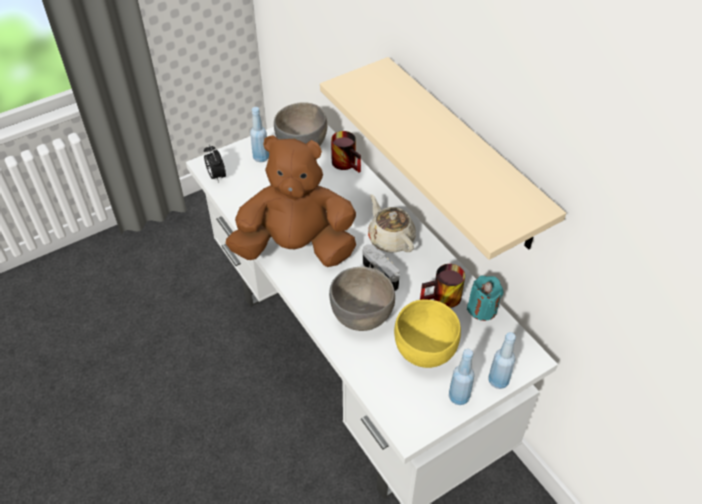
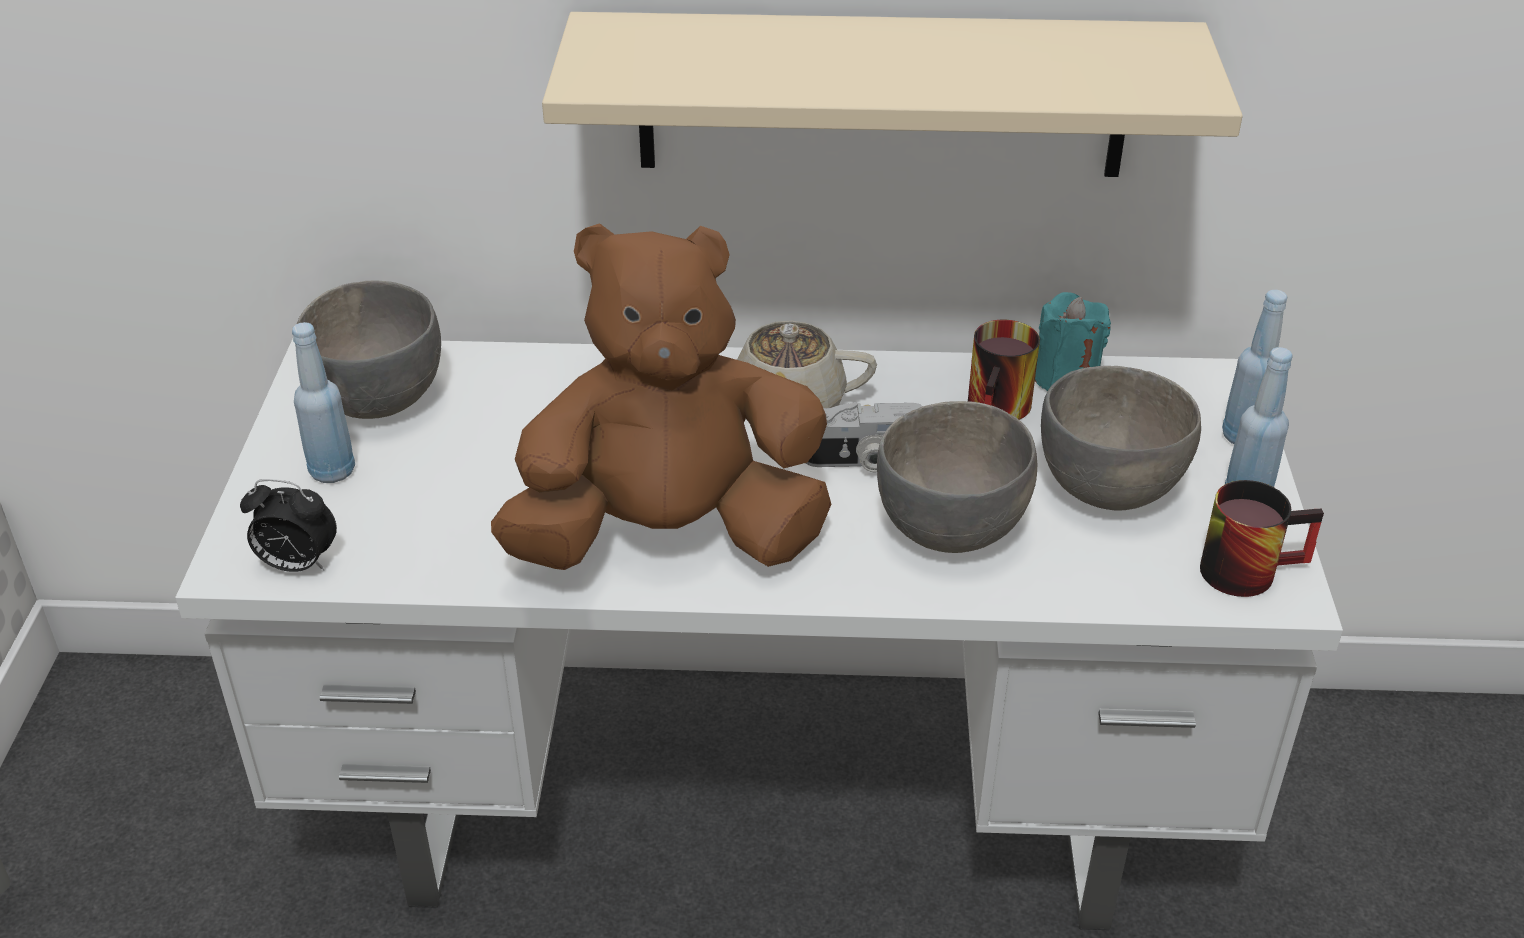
camera: 55 degrees left, 10 degrees down
(296, 248) = (670, 537): brown plush toy -> brown plush toy turned 45 degrees clockwise
(348, 163) = (513, 362): mug -> mug (1247, 566)
(425, 352) = (1109, 490): yellow bowl -> grey bowl

